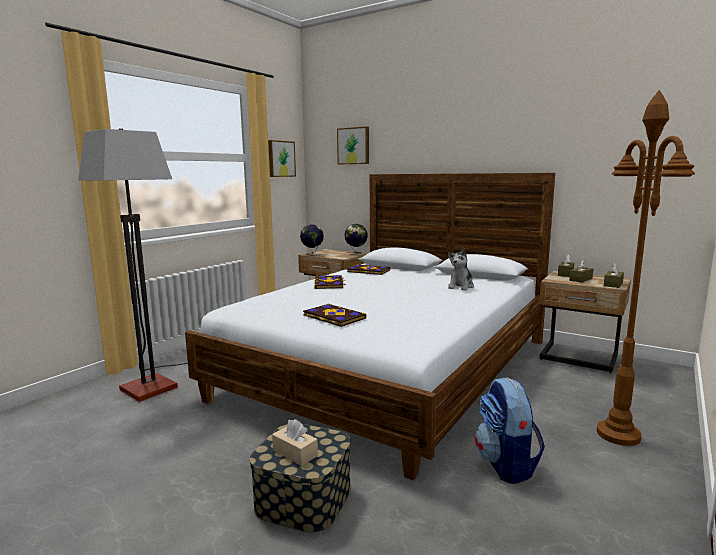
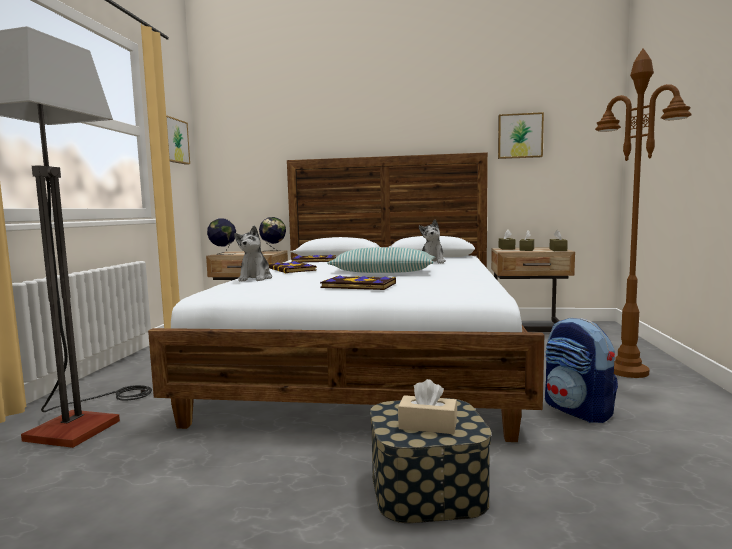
camera: 25 degrees left, 5 degrees down
(284, 294) = (255, 279): none -> plush toy
(354, 146) = (263, 130): picture -> picture (520, 136)
(389, 298) = (383, 272): none -> pillow

